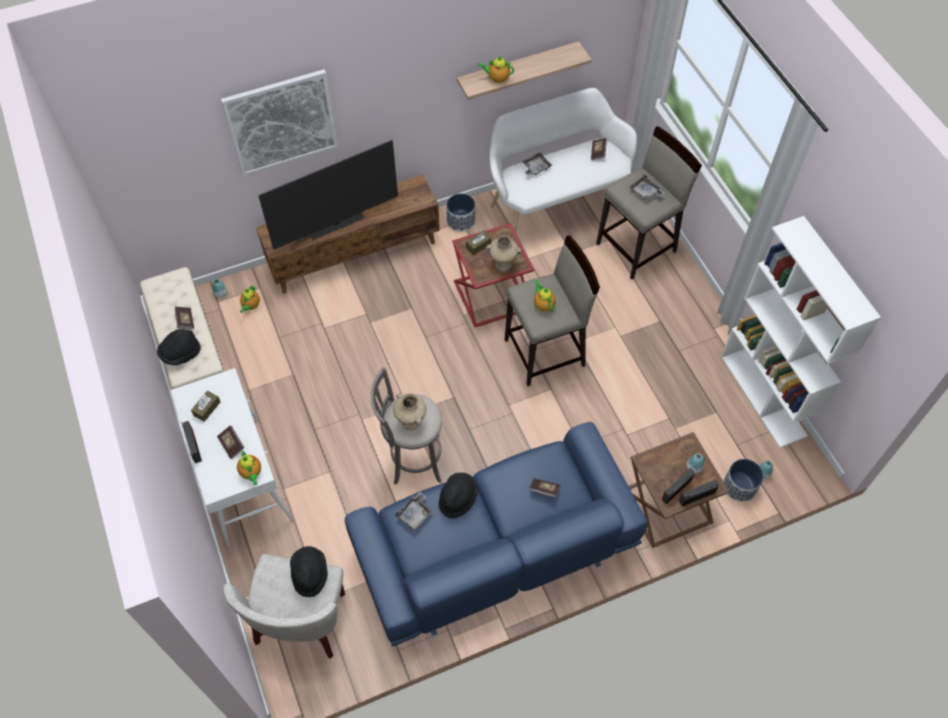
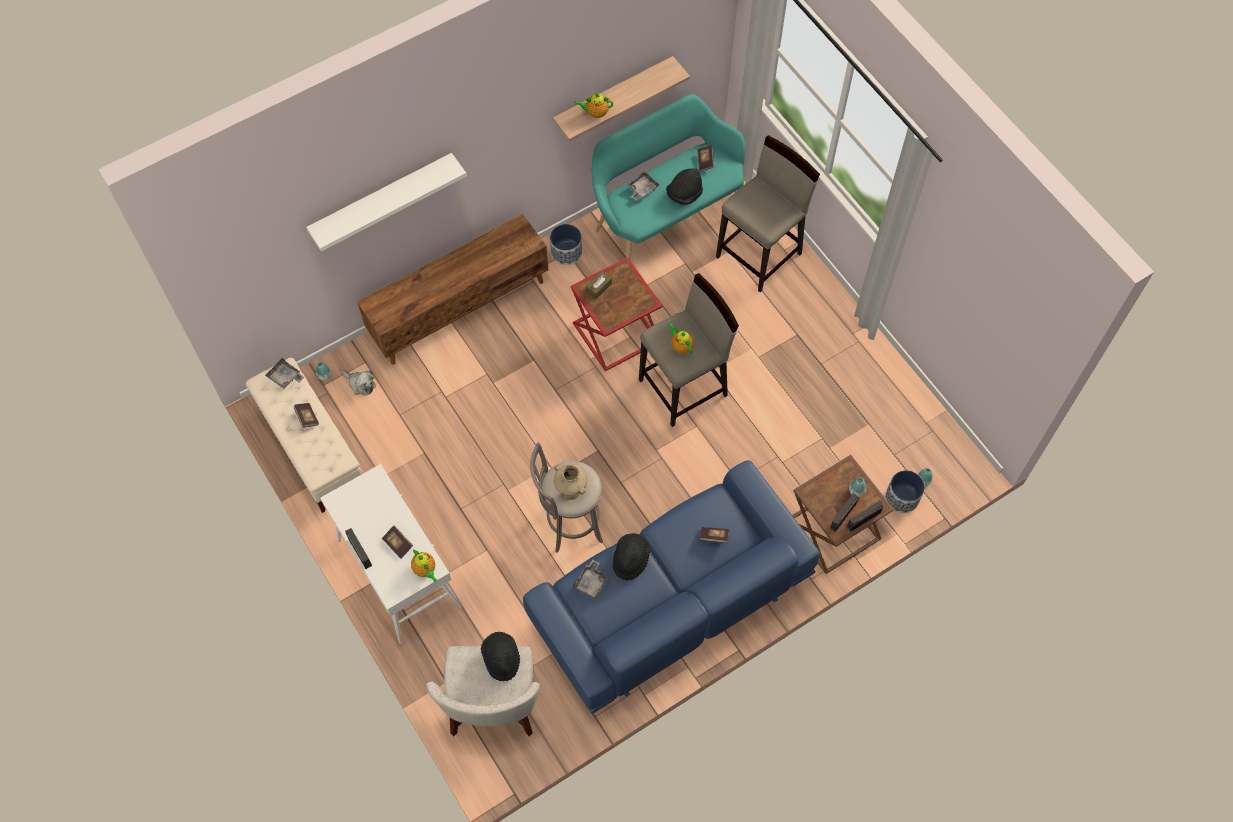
camera: 10 degrees left, 5 degrees up
(180, 353) = (311, 454): black hat -> black hat (684, 194)
(207, 408) = (363, 511): brown tissue box -> none
(251, 306) = (361, 384): teapot -> plush toy
(281, 122) = (382, 199): picture -> white shelf
(336, 225) = (443, 286): television -> none
(503, 264) = (629, 305): beige vase -> none
(556, 204) = (665, 218): white bench -> turquoise bench
(645, 192) = (764, 205): grey tray -> grey tray (285, 377)
(763, 396) = (913, 399): white bookcase -> none

